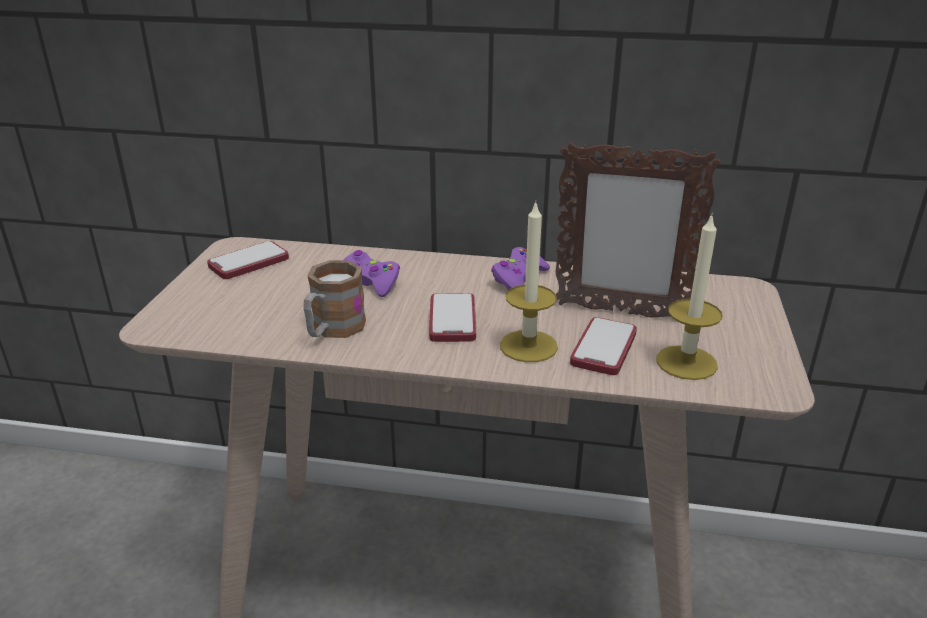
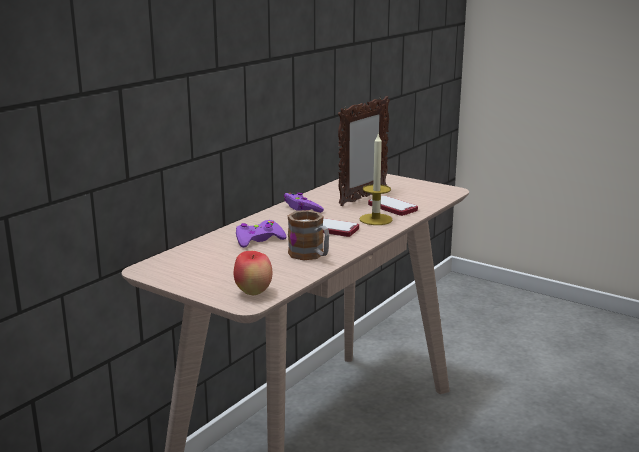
camera: 65 degrees left, 10 degrees down
(186, 323) = (253, 293): none -> apple
(249, 262) = (181, 267): phone -> none
(686, 362) = (419, 197): candle -> none

